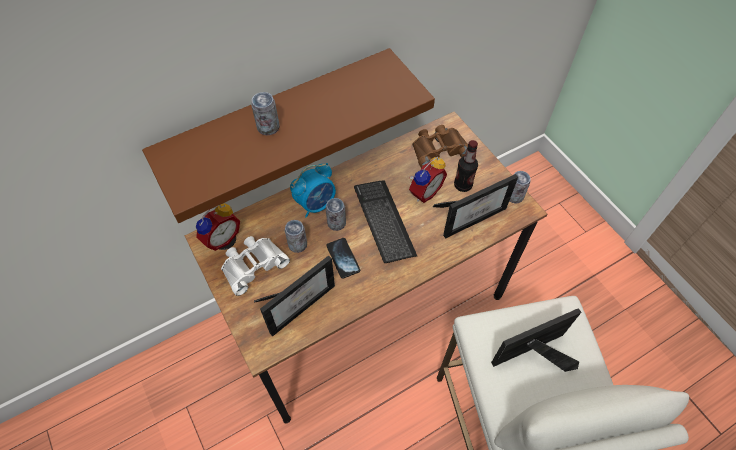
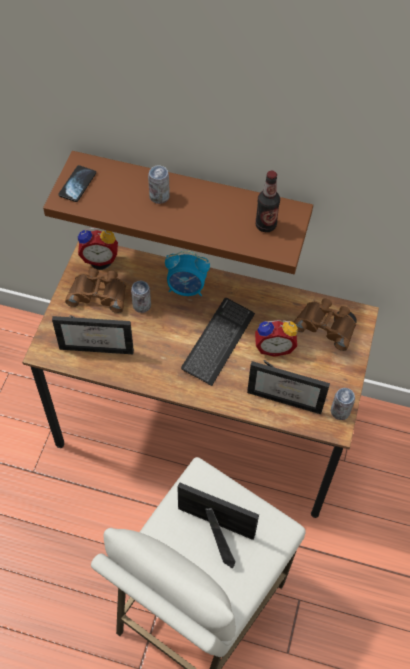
camera: 45 degrees right, 0 degrees up
(252, 265) = (99, 293): white binoculars -> brown binoculars
(336, 223) = (184, 314): can -> none
(343, 258) = (160, 341): phone -> phone (77, 184)
(463, 185) = (310, 368): bottle -> bottle (265, 225)

